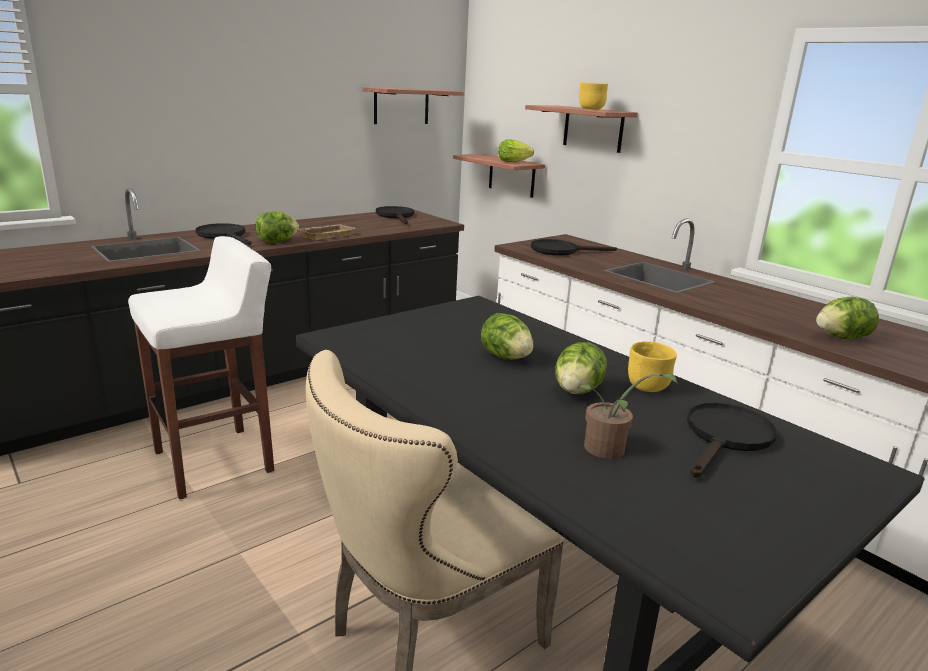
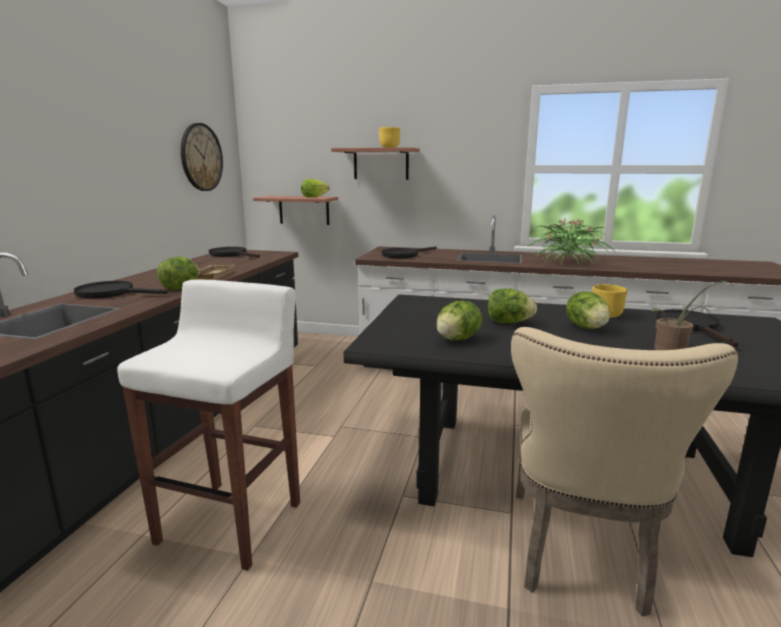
camera: 35 degrees left, 5 degrees down
(401, 106) = (201, 157): shelf -> wall clock
(747, 306) = (568, 262): none -> potted plant
(841, 338) = (637, 266): lettuce -> lettuce (457, 339)

